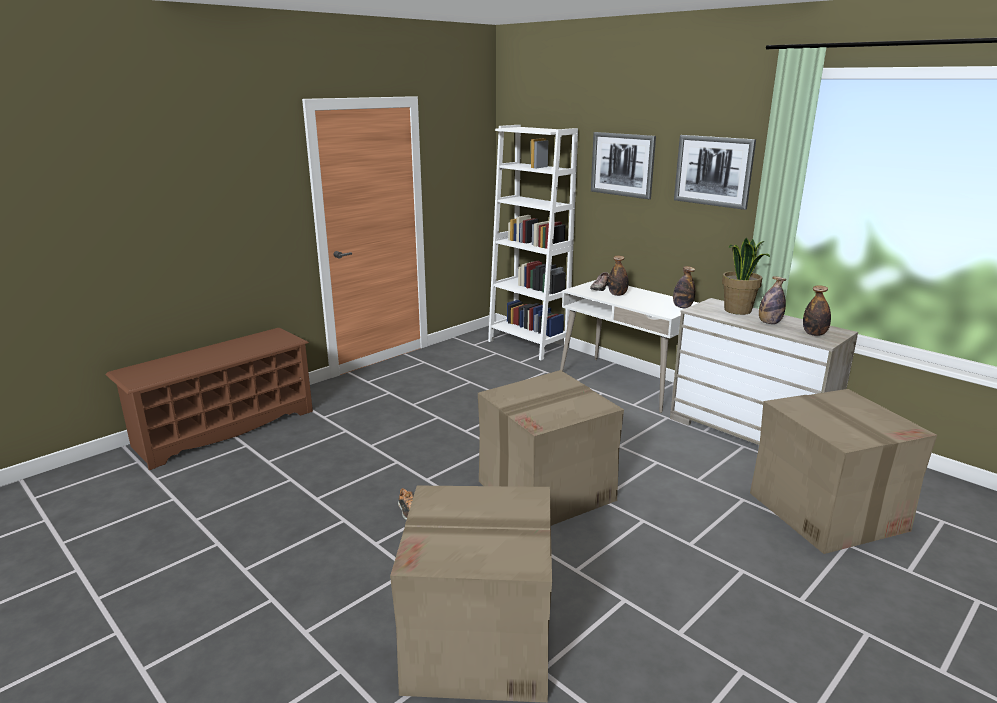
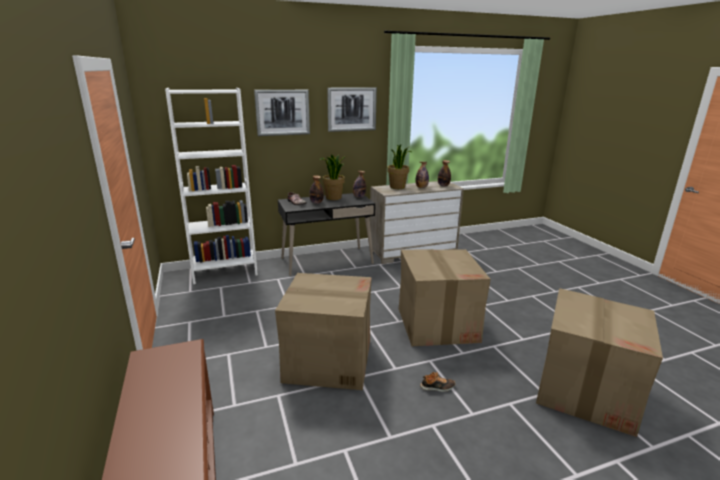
camera: 65 degrees left, 0 degrees up
(625, 384) = (327, 261): white desk -> black desk
(651, 297) = (333, 198): none -> potted plant
(826, 510) = (491, 262): cardboard box -> cardboard box (327, 360)

